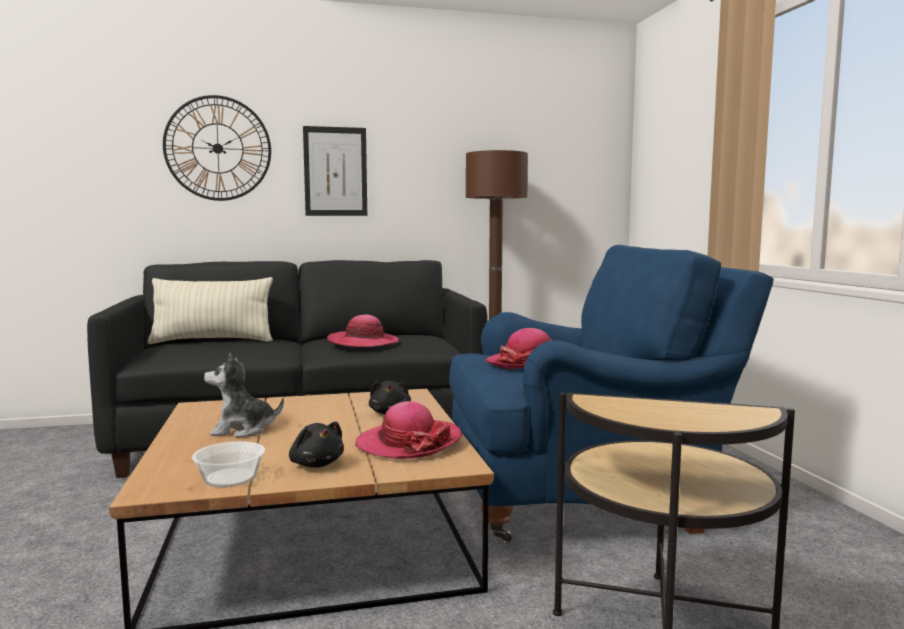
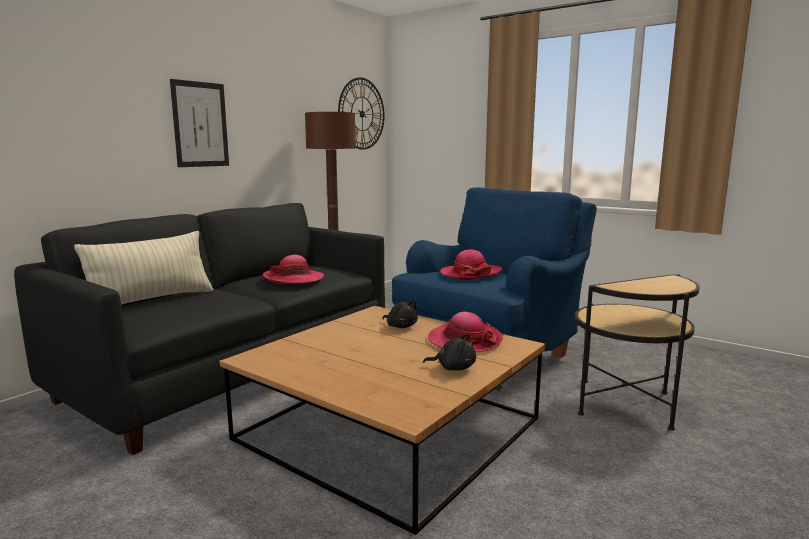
camera: 40 degrees left, 5 degrees up
(218, 148) = (88, 98): wall clock -> wall clock (362, 114)
(230, 478) = (432, 392): bowl -> none
(242, 430) = (342, 364): plush toy -> none

